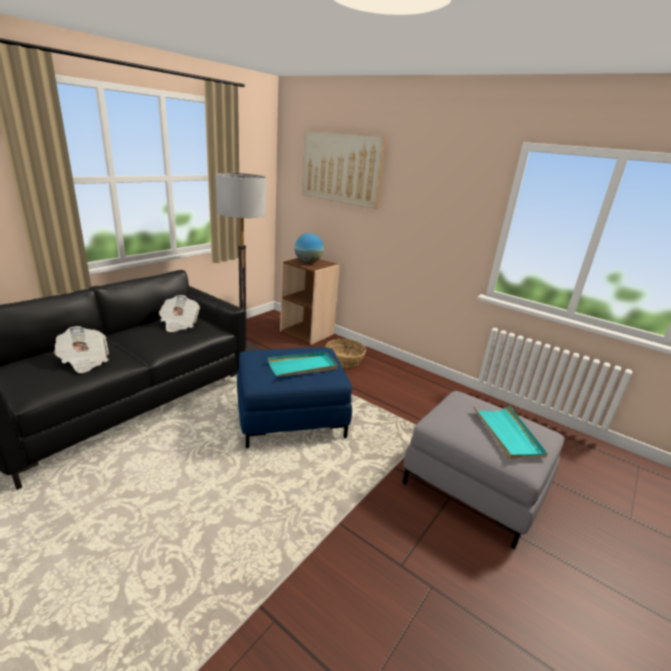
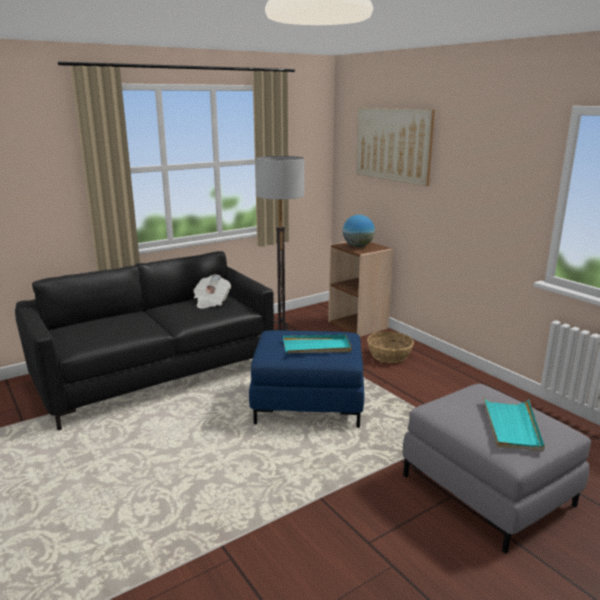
camera: 20 degrees right, 5 degrees down
(84, 361) = (121, 327): newspaper -> none

